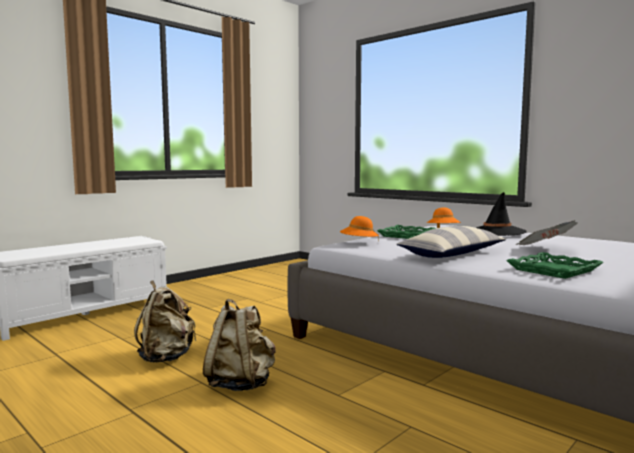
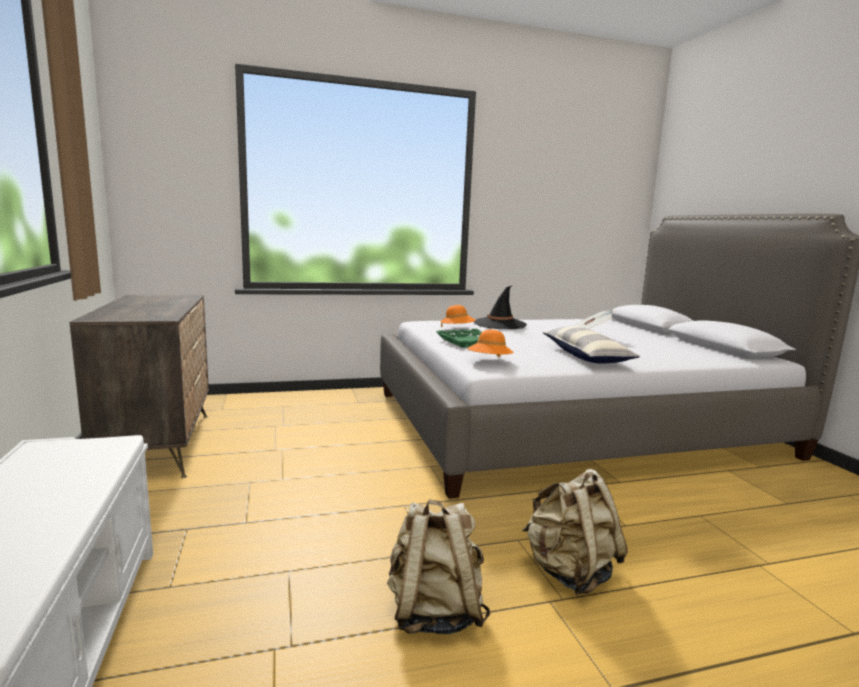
camera: 60 degrees left, 5 degrees up
(260, 276) = (159, 444): none -> dresser
(554, 270) = (668, 354): green tray -> none

